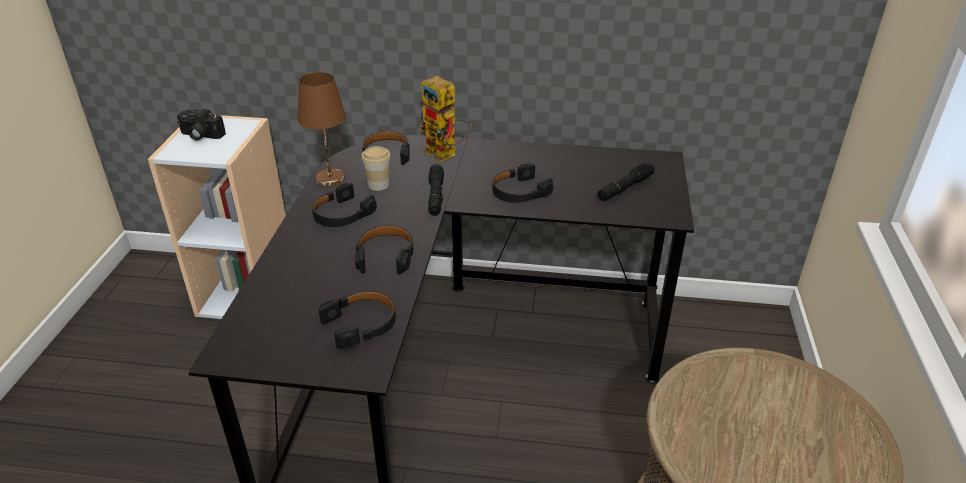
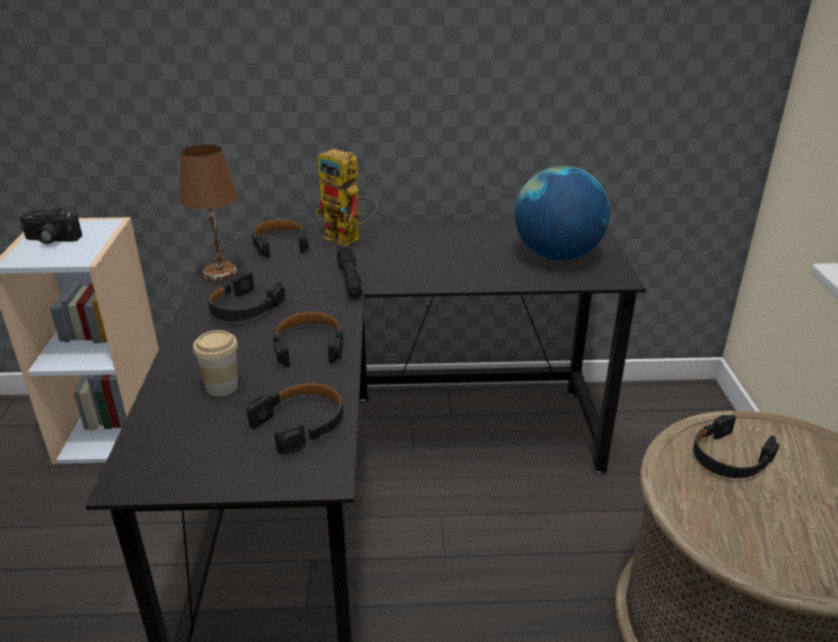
camera: 10 degrees left, 5 degrees down
(378, 185) = (279, 274): cup -> cup (222, 386)
(519, 192) = (443, 268): black headphones -> black headphones (729, 457)
(625, 188) = (557, 255): black flashlight -> globe

